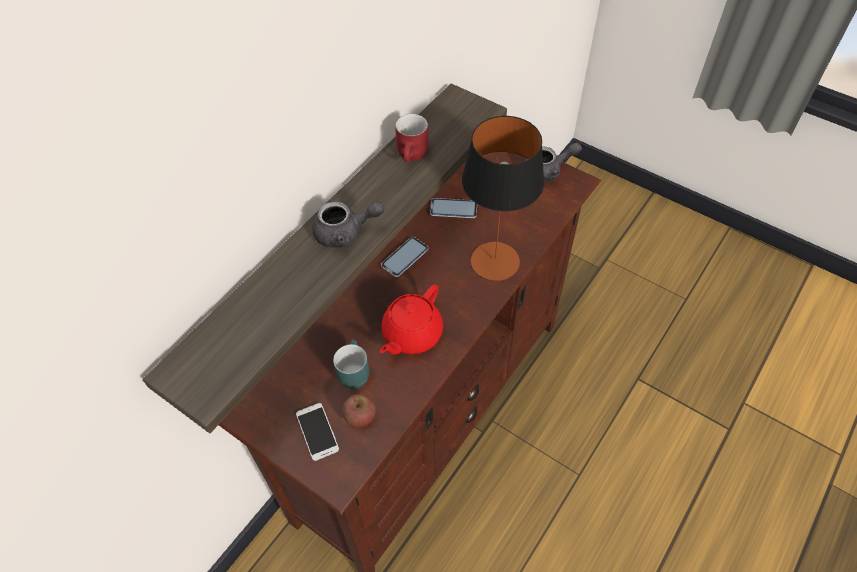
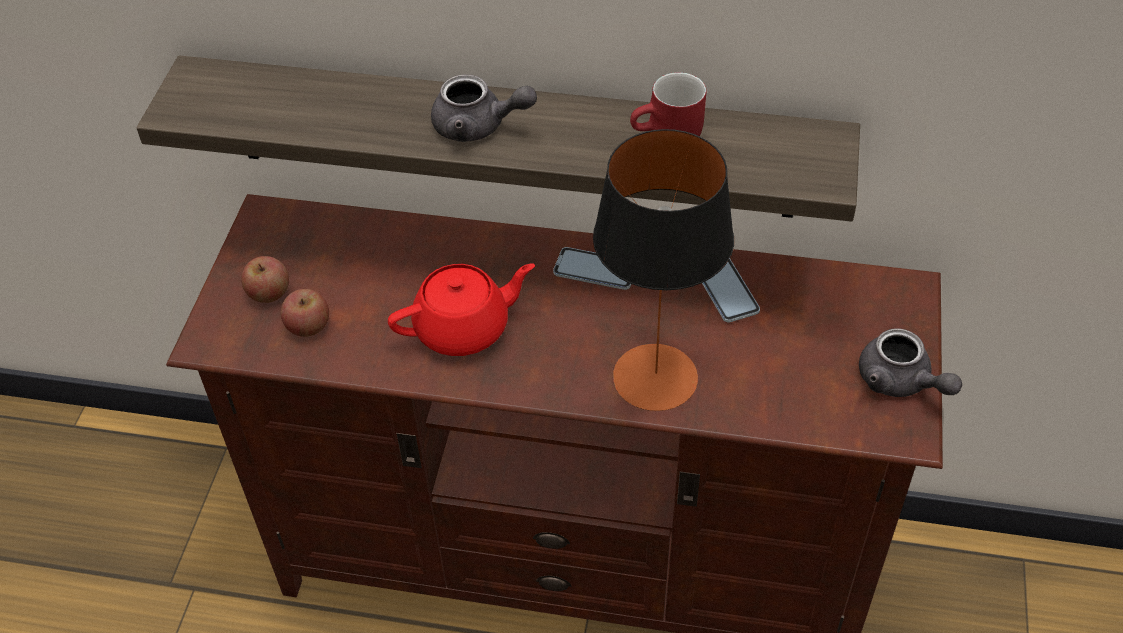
camera: 65 degrees right, 5 degrees down
(317, 431) = (269, 293): phone -> apple
(345, 233) = (478, 126): grey teapot -> grey teapot turned 45 degrees counterclockwise
(352, 371) = (372, 290): turquoise mug -> none
(411, 334) = (464, 328): red teapot -> red teapot turned 150 degrees clockwise

